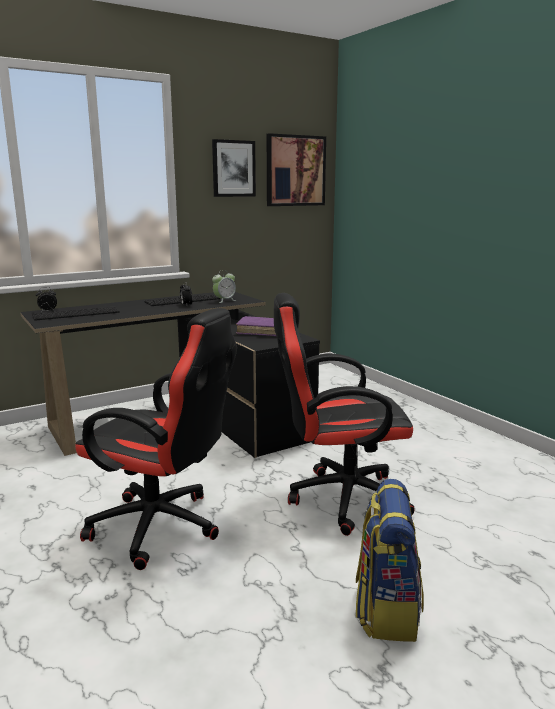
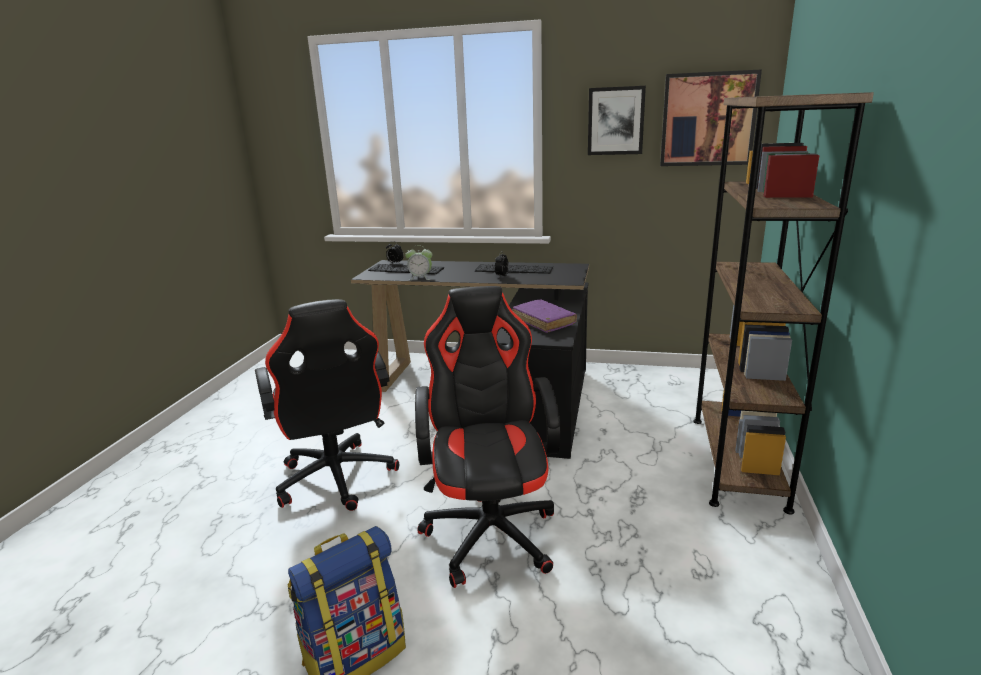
camera: 45 degrees right, 5 degrees up
(224, 301) = (547, 277): alarm clock -> alarm clock (420, 278)
(338, 499) = (491, 529): black office chair -> black office chair turned 45 degrees clockwise
(402, 408) = (737, 461): none -> brown bookcase

